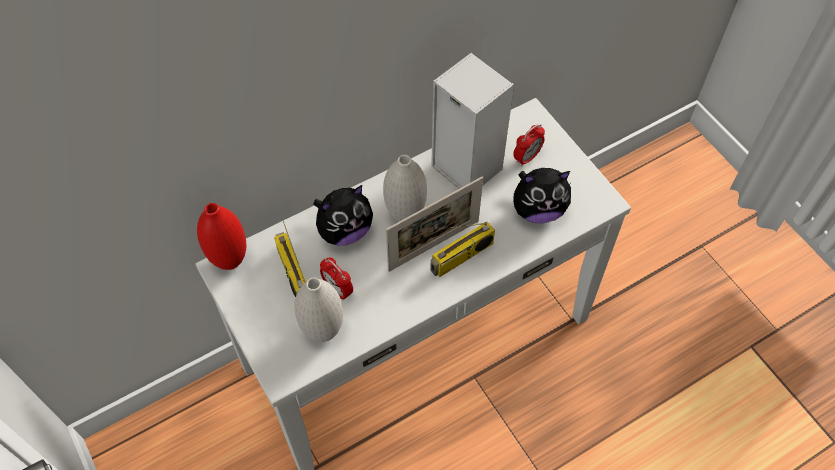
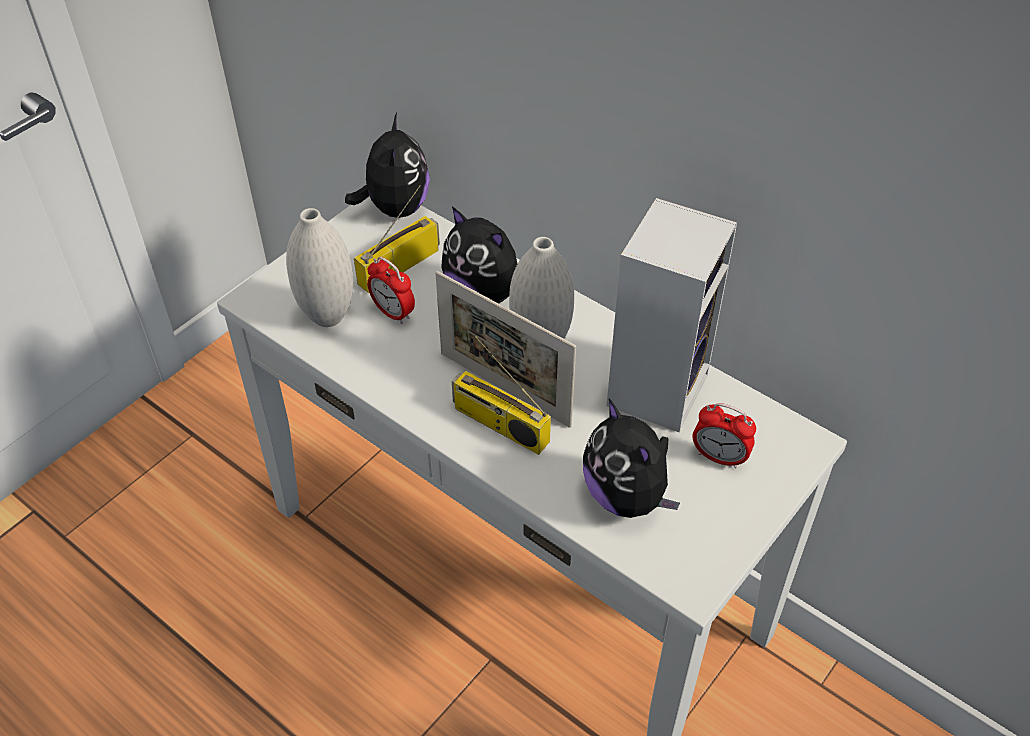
camera: 70 degrees right, 10 degrees down
(230, 260) = (395, 208): red vase -> plush toy
(338, 290) = (393, 313): alarm clock -> alarm clock turned 75 degrees counterclockwise

